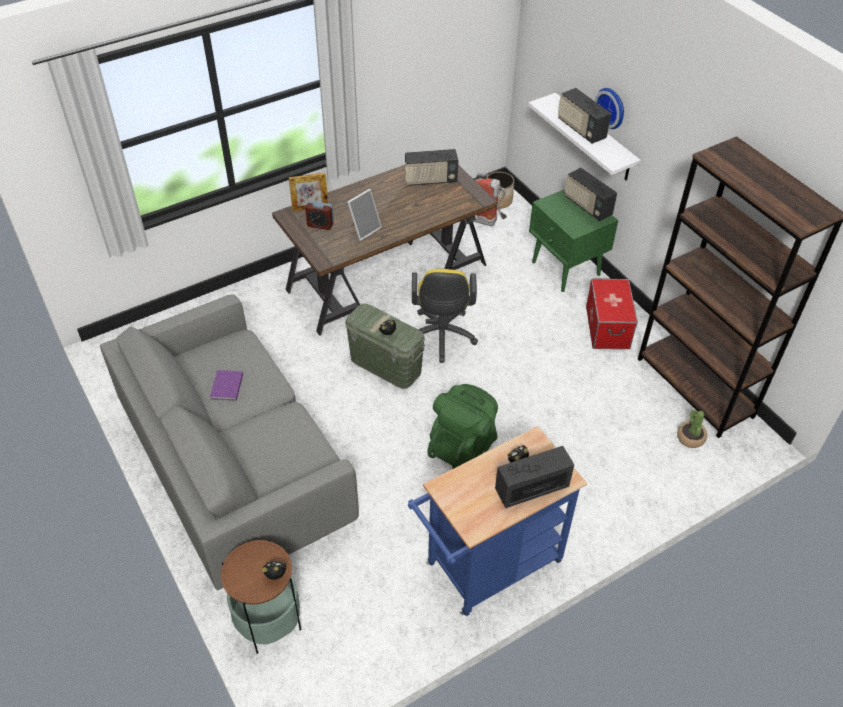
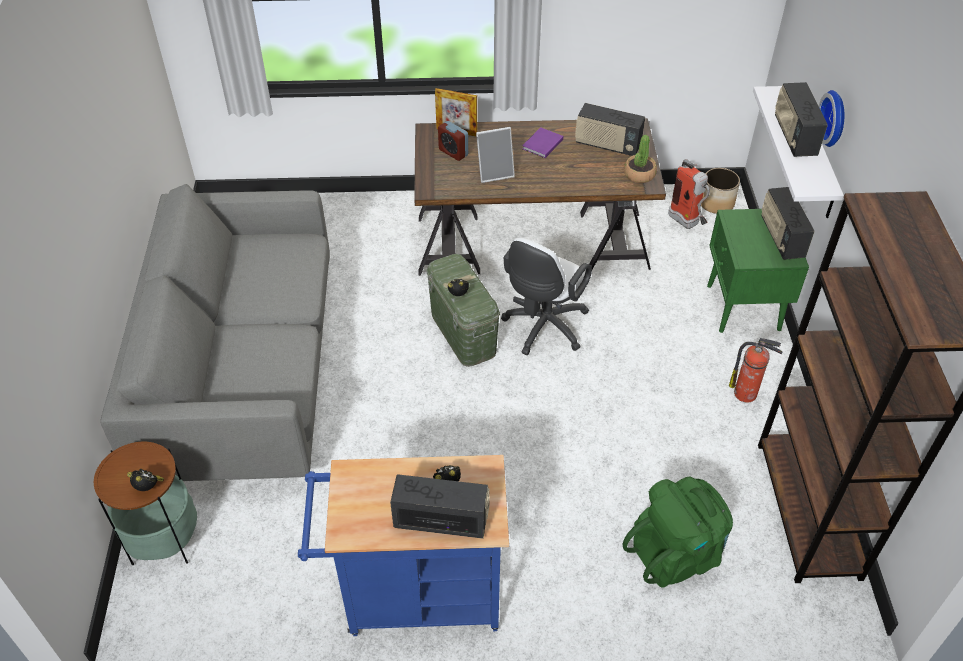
camera: 30 degrees right, 0 degrees up
(226, 387) = (257, 283): purple book -> purple book (541, 144)
(441, 338) = (543, 328): yellow office chair -> white office chair
(463, 445) = (483, 453): green backpack -> green backpack (676, 553)
(608, 327) = (746, 394): storage box -> fire extinguisher
(690, 438) = (758, 566): potted plant -> potted plant (639, 174)

